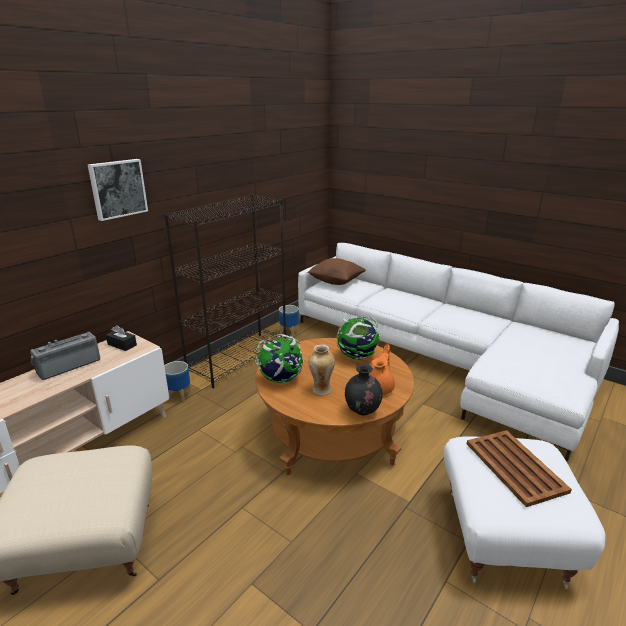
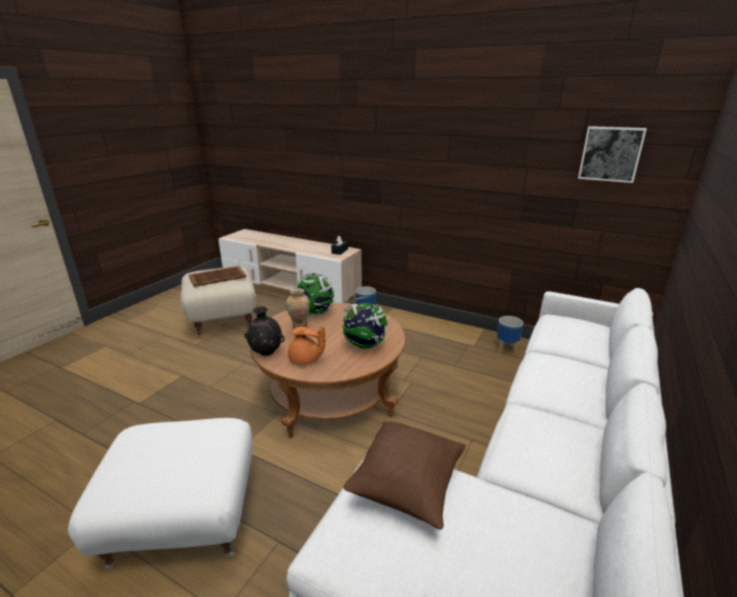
camera: 80 degrees right, 0 degrees up
(68, 366) = (309, 245): radio -> none
(117, 188) = (374, 140): picture -> picture (610, 154)
(239, 358) = (435, 329): black bookcase -> none
(336, 282) = (573, 325): brown pillow -> brown pillow (407, 487)
(514, 466) = (176, 452): brown tray -> brown tray (218, 277)

